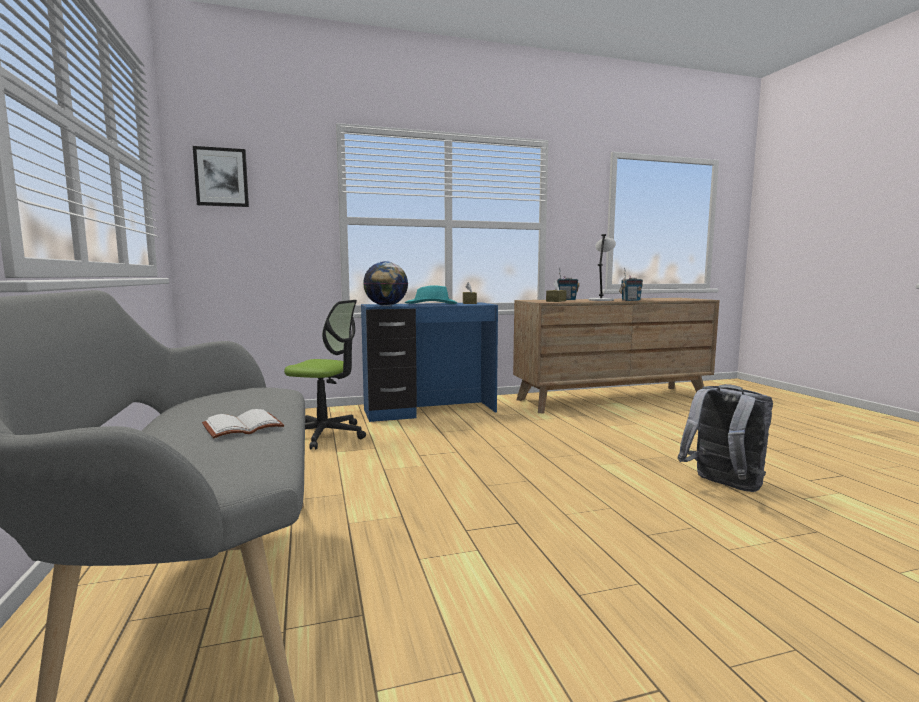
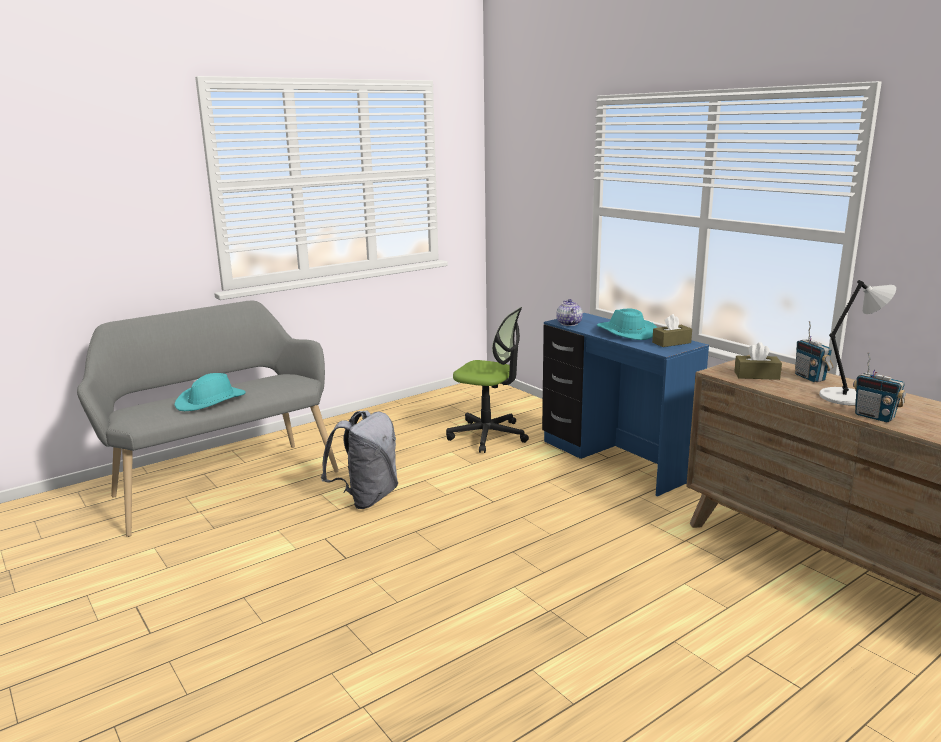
camera: 70 degrees right, 10 degrees up
(221, 177) = (514, 162): picture -> none
(243, 426) = (211, 401): white book -> turquoise hat
(325, 435) = (488, 435): office chair -> office chair turned 60 degrees counterclockwise
(386, 305) = (568, 324): globe -> teapot
(723, 486) = (498, 681): grey backpack -> grey backpack (366, 498)

